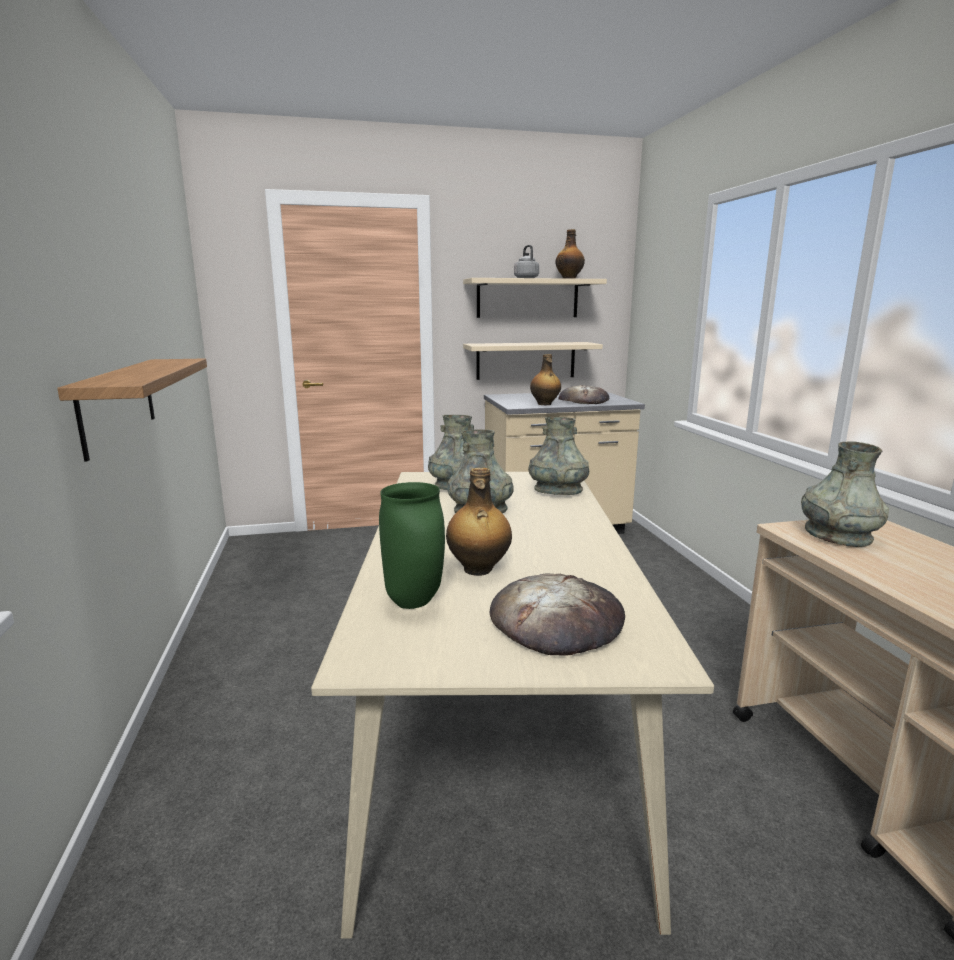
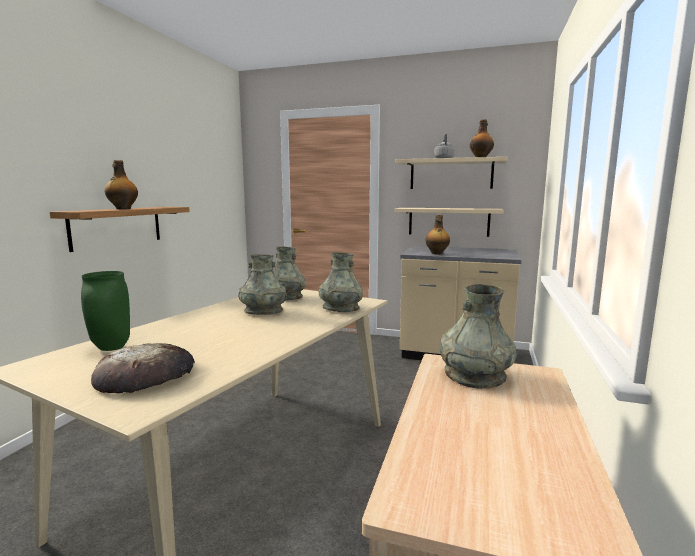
camera: 30 degrees right, 5 degrees down
(478, 569) = (180, 340): bottle -> bottle (123, 209)
(583, 400) = (475, 253): bread -> none

